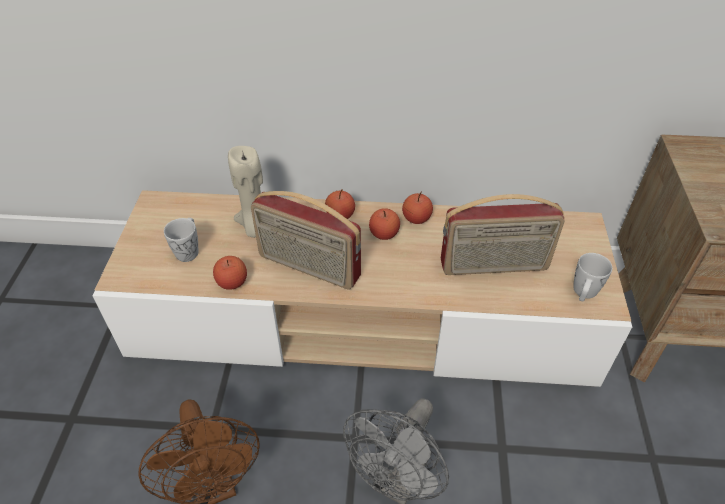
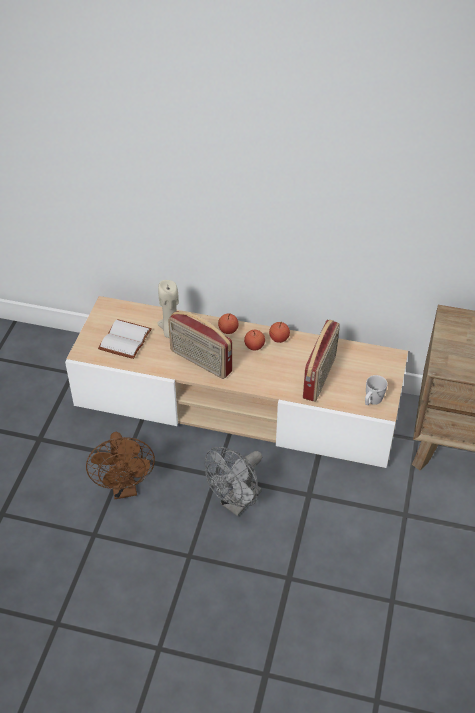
camera: 10 degrees right, 0 degrees up
(189, 250) = (126, 341): white mug -> white book
(232, 282) = (151, 365): apple -> none
(494, 267) = (320, 377): radio -> radio turned 75 degrees counterclockwise

